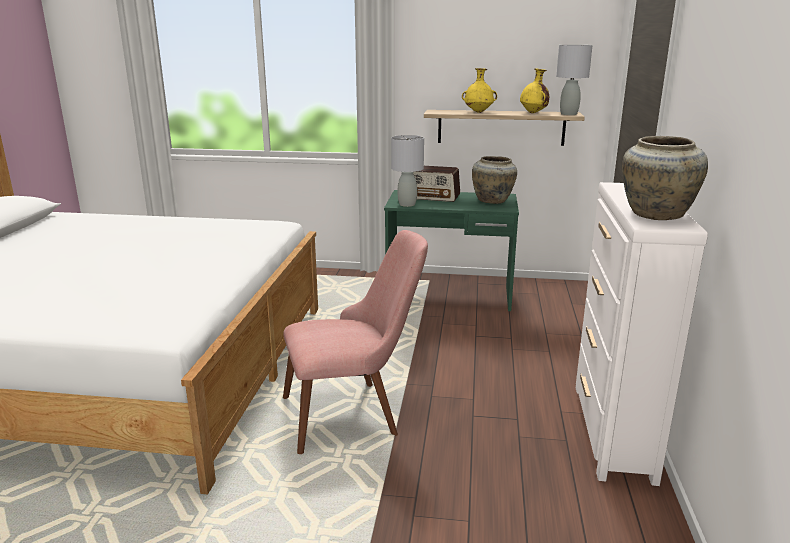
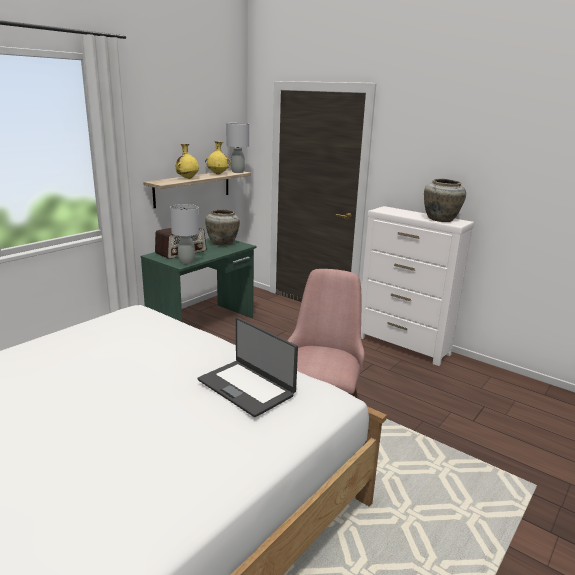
camera: 60 degrees left, 0 degrees up
(151, 289) = (247, 387): none -> laptop

